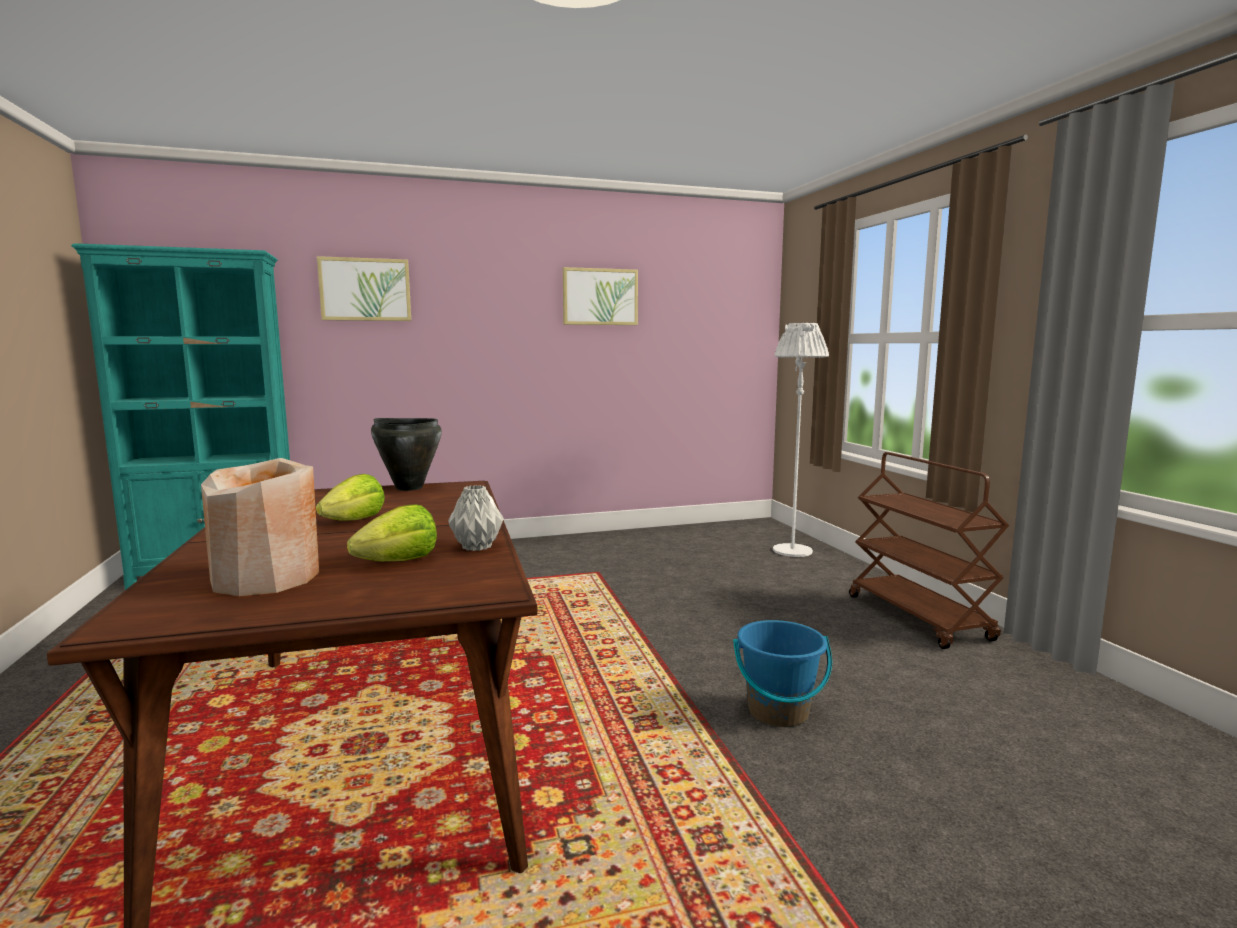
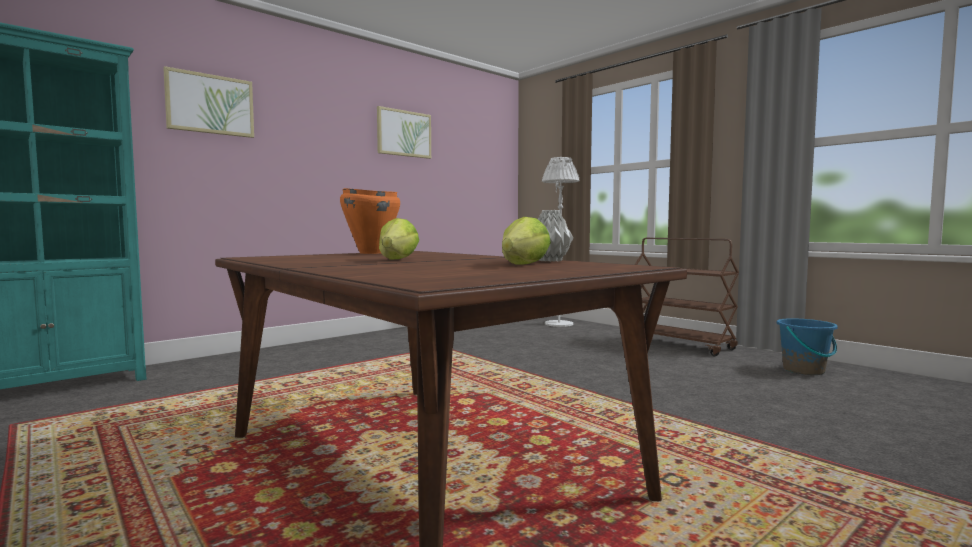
camera: 25 degrees left, 5 degrees down
(267, 577) = (451, 271): beige vase -> none
(409, 488) = (370, 253): black cooking pot -> orange cooking pot
(778, 712) = (677, 396): blue bucket -> blue bucket (804, 370)

